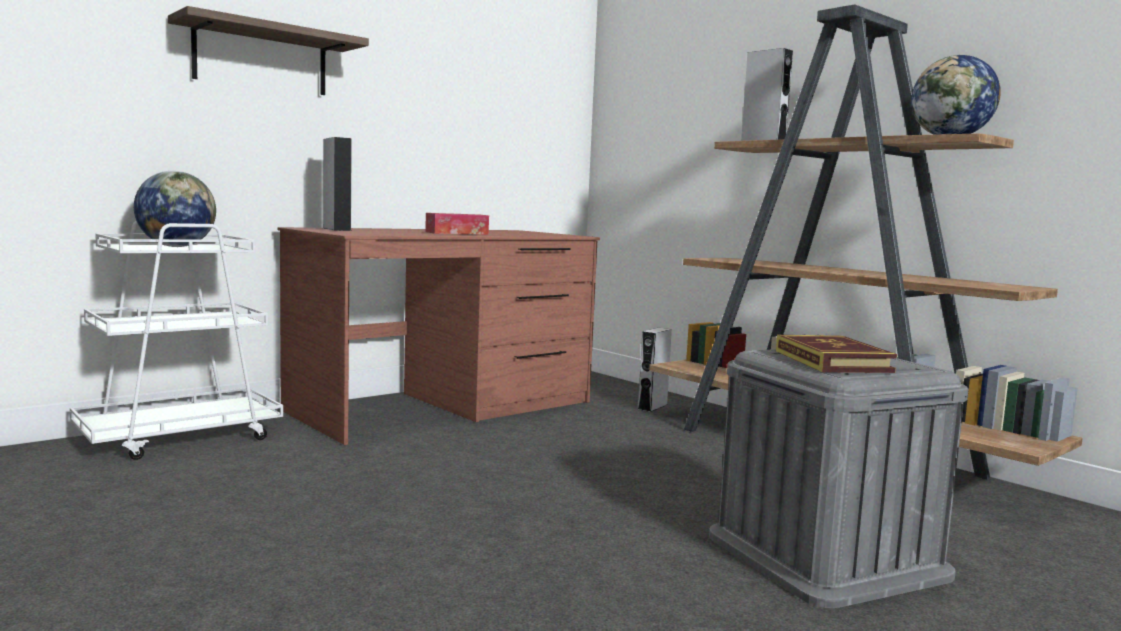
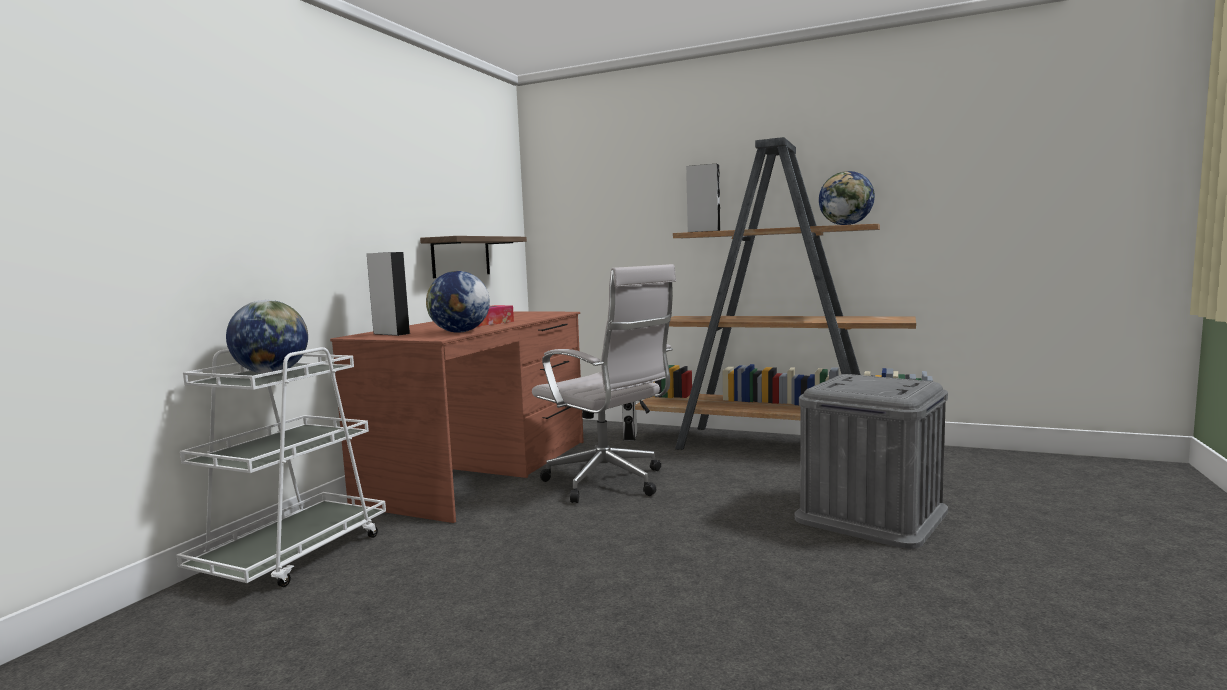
camera: 25 degrees left, 0 degrees up
(261, 59) = (300, 183): shelf -> shelf (461, 257)
(394, 234) = (459, 332): none -> globe
(552, 445) = (609, 483): none -> white office chair
(832, 361) = (873, 387): book -> none

